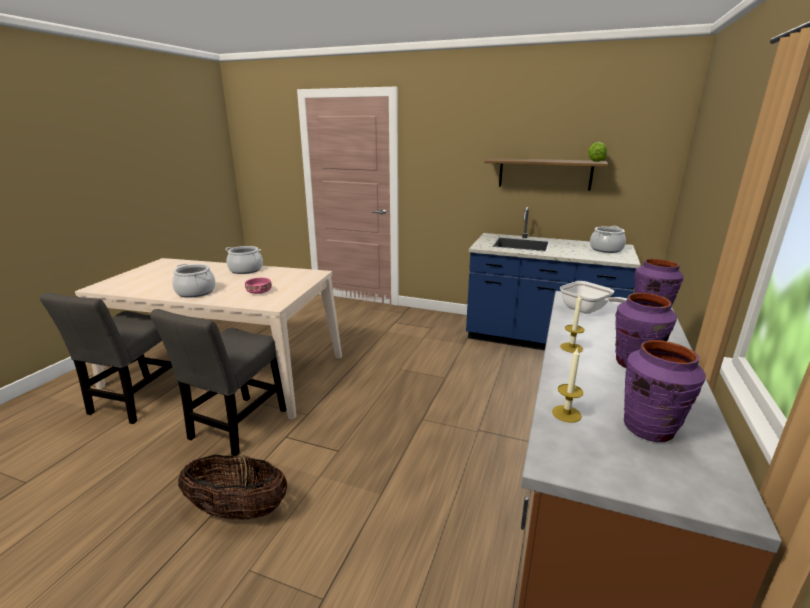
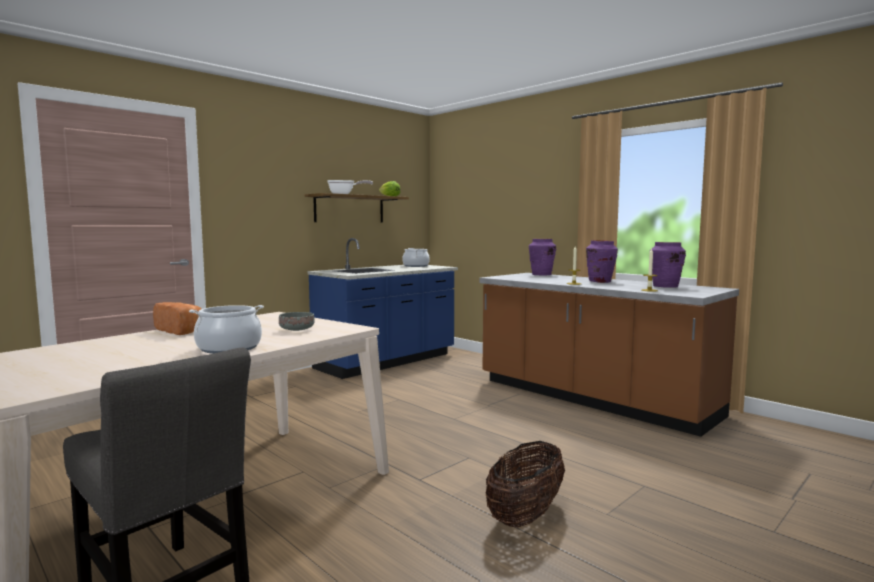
camera: 65 degrees left, 15 degrees down
(236, 427) = (366, 507): grey chair -> none
(246, 270) = (182, 331): cooking pot -> bread
(260, 292) = (297, 330): pink bowl -> grey bowl
(588, 311) = (523, 278): frying pan -> frying pan (344, 194)

